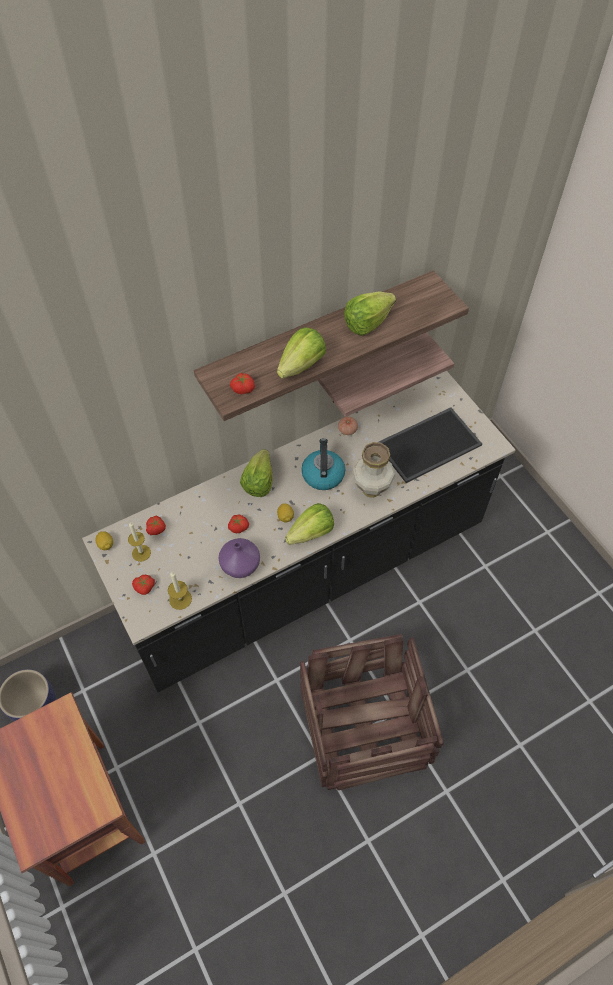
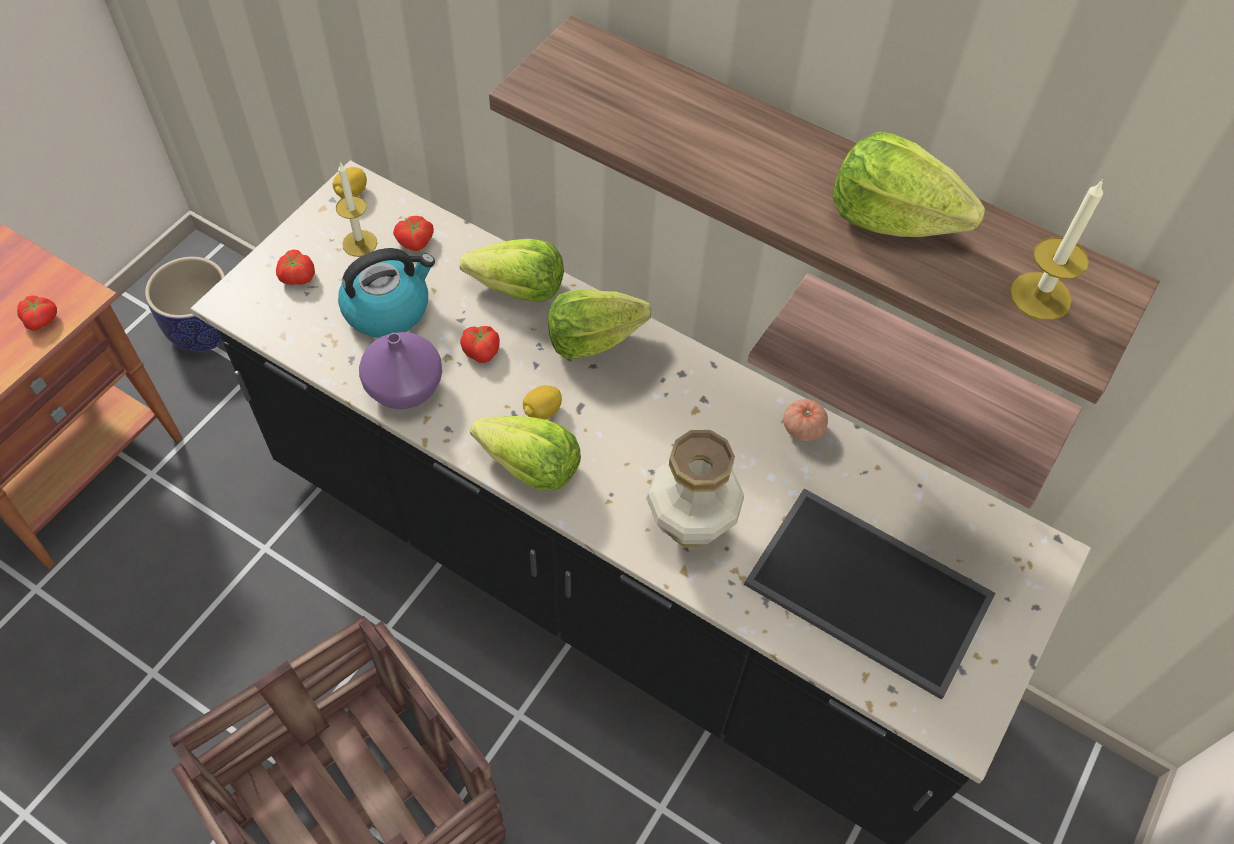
camera: 60 degrees right, 0 degrees up
(180, 599) = (298, 333): candle -> candle (1040, 296)
(243, 388) = (572, 95): tomato -> tomato (42, 319)
(301, 365) = (691, 157): lettuce -> lettuce (518, 290)
(322, 474) = (672, 430): kettle -> kettle (388, 308)

